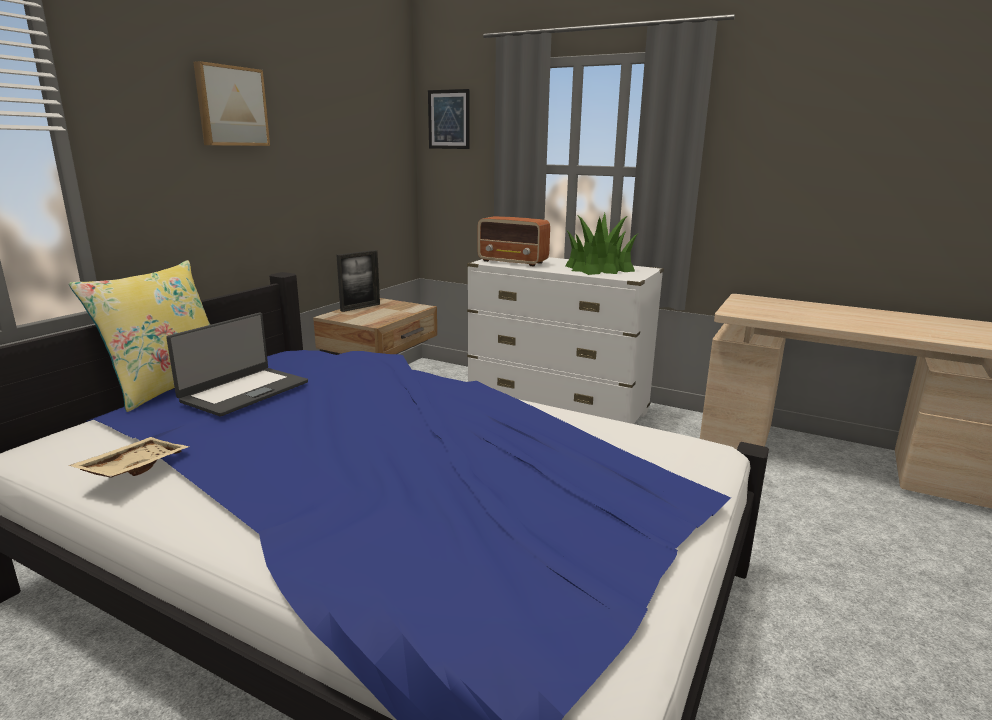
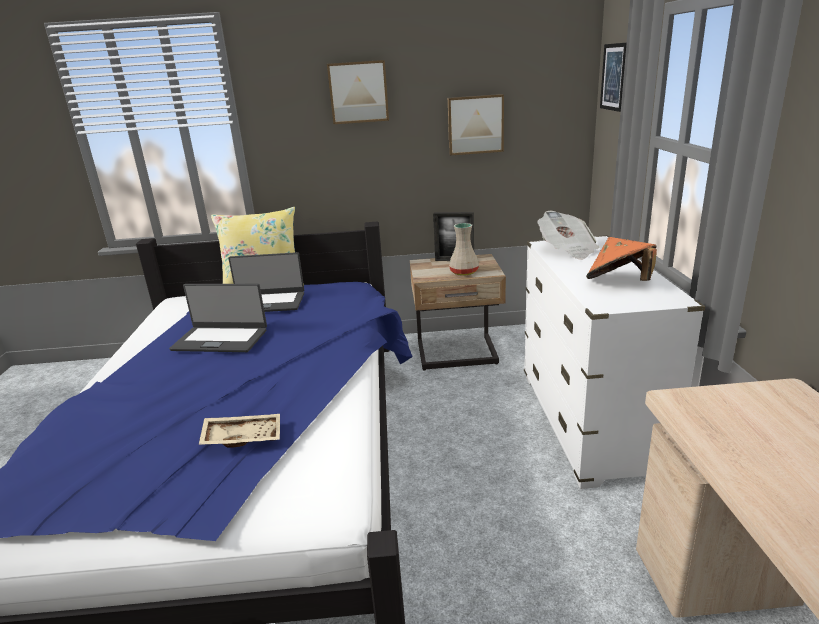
camera: 60 degrees right, 5 degrees up
(133, 467) = (157, 326): beige tray -> beige tray (243, 437)
(300, 430) = (220, 339): none -> laptop
(339, 158) = (475, 124): none -> picture
(397, 311) = (464, 272): none -> beige vase
(513, 262) = (567, 250): radio -> newspaper
(598, 268) = (619, 283): potted plant -> orange hat

